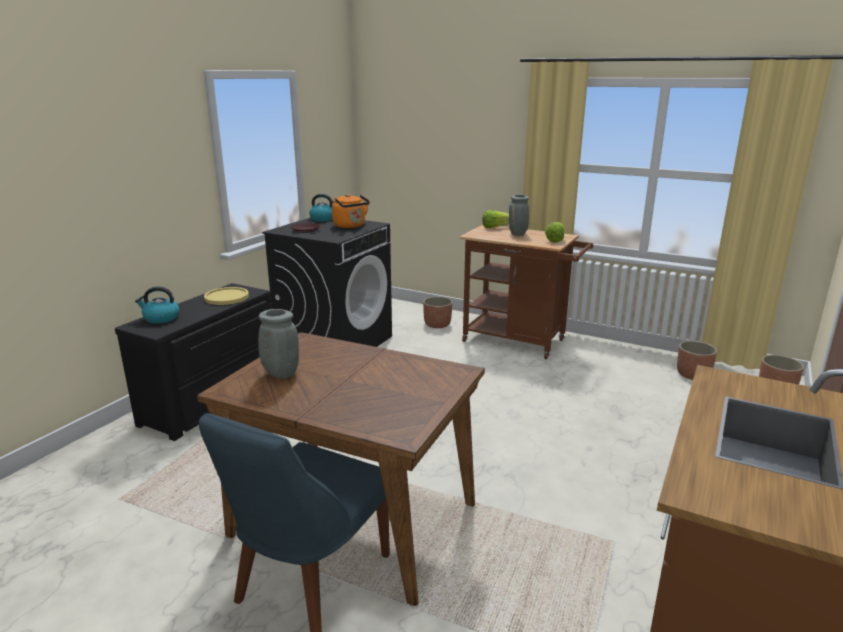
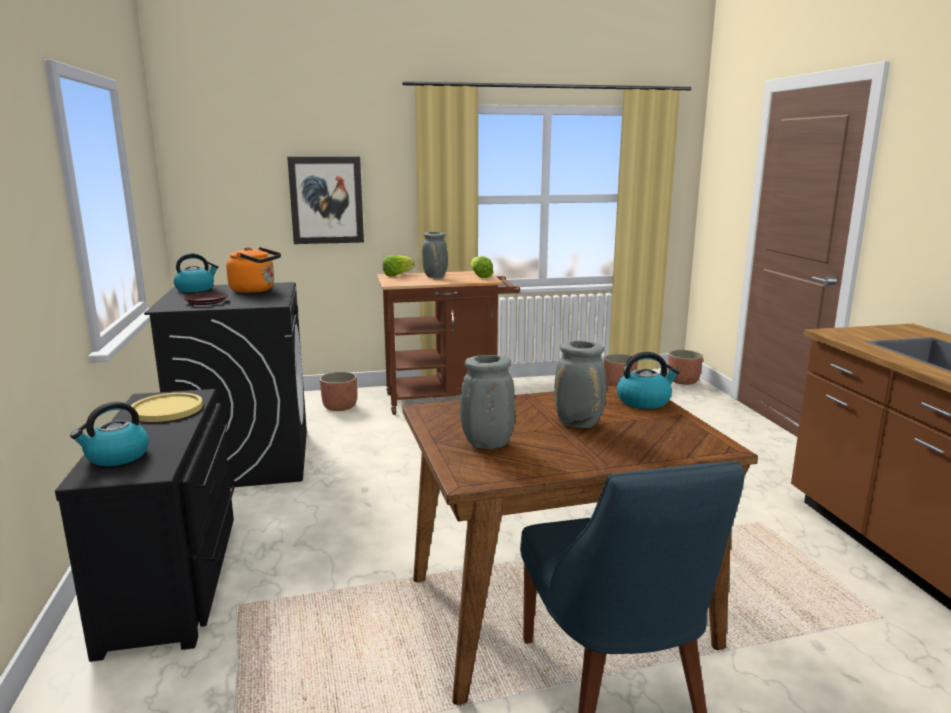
camera: 40 degrees left, 5 degrees down
(361, 382) = (579, 424): none -> grey vase
(445, 382) = (644, 401): none -> kettle
(459, 158) = (326, 200): none -> picture

